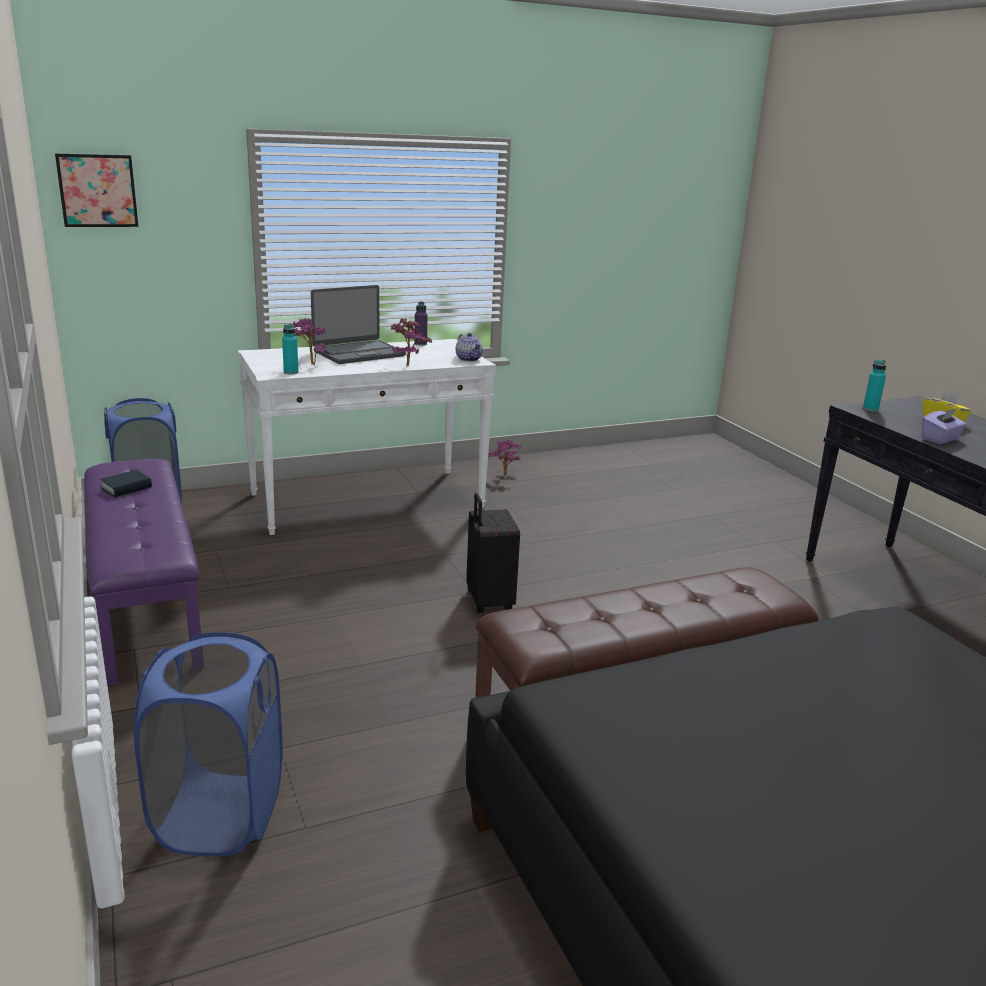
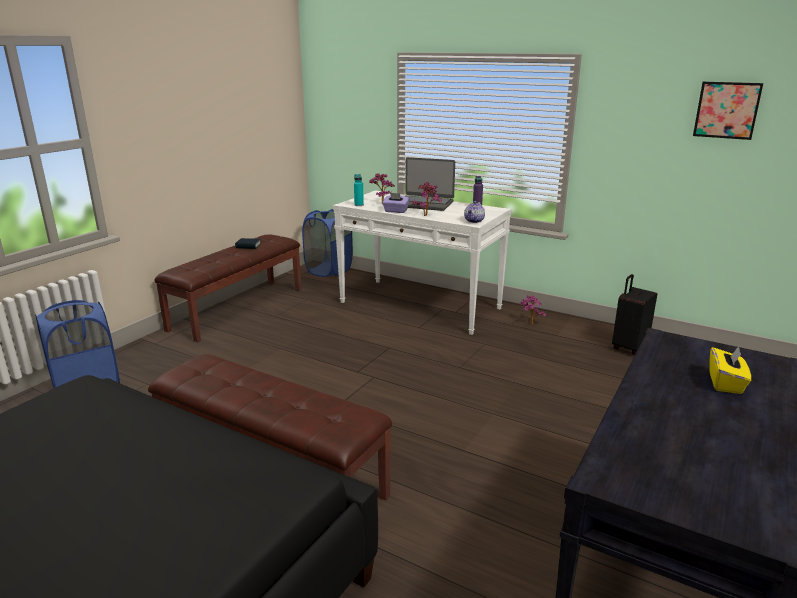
camera: 55 degrees right, 0 degrees up
(97, 191) = (325, 89): picture -> picture (727, 110)
(144, 604) = (237, 308): purple bench -> brown bench
(488, 602) = (350, 379): black suitcase -> black suitcase (628, 347)
(870, 409) = (678, 344): turquoise bottle -> none
(940, 439) = (652, 390): purple tissue box -> purple tissue box (395, 211)

